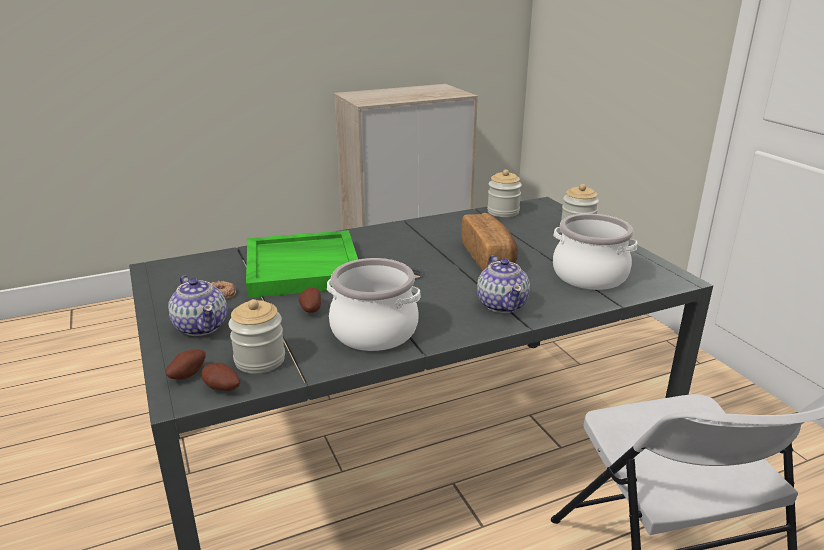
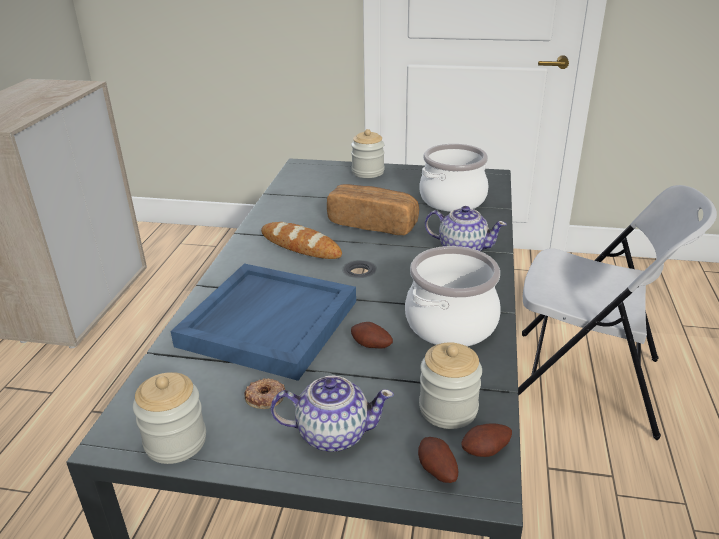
camera: 55 degrees left, 5 degrees up
(303, 267) = (268, 322): green tray -> blue tray
(414, 244) = (300, 246): none -> bread
(503, 212) = (292, 185): jar -> jar (175, 441)

